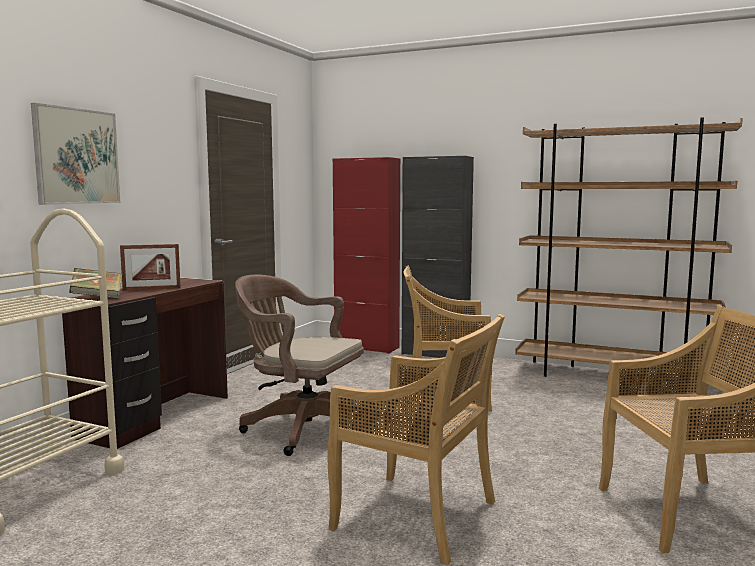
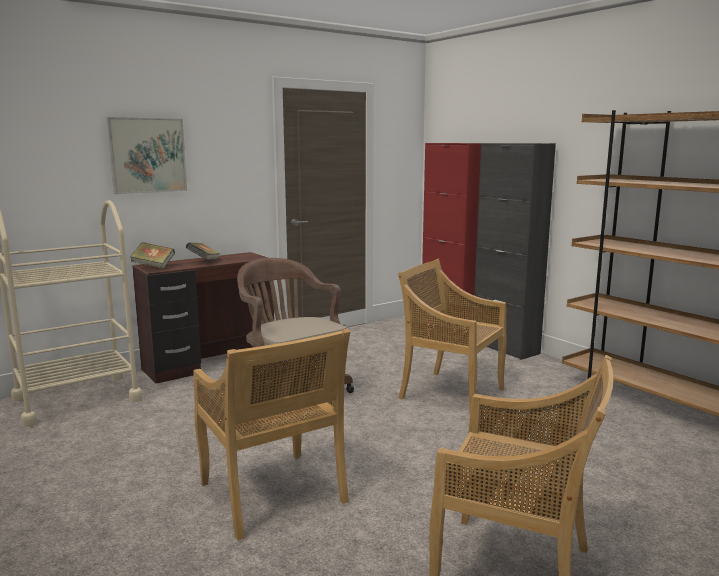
camera: 30 degrees right, 5 degrees up
(152, 289) = (204, 262): picture frame -> book

